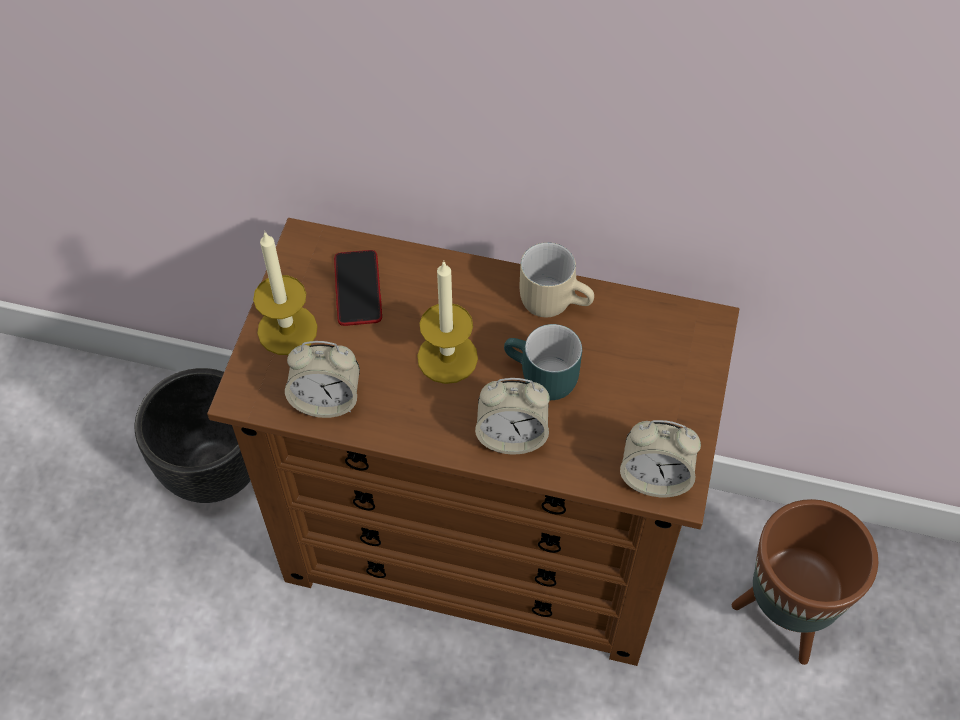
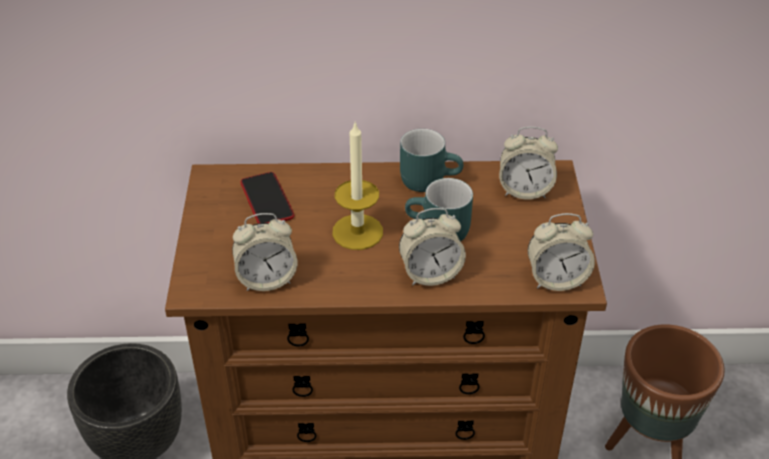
camera: 15 degrees left, 15 degrees down
(287, 330) = (216, 238): candle -> none
(555, 299) = (429, 179): beige mug -> turquoise mug
(664, 341) = (524, 190): none -> alarm clock

